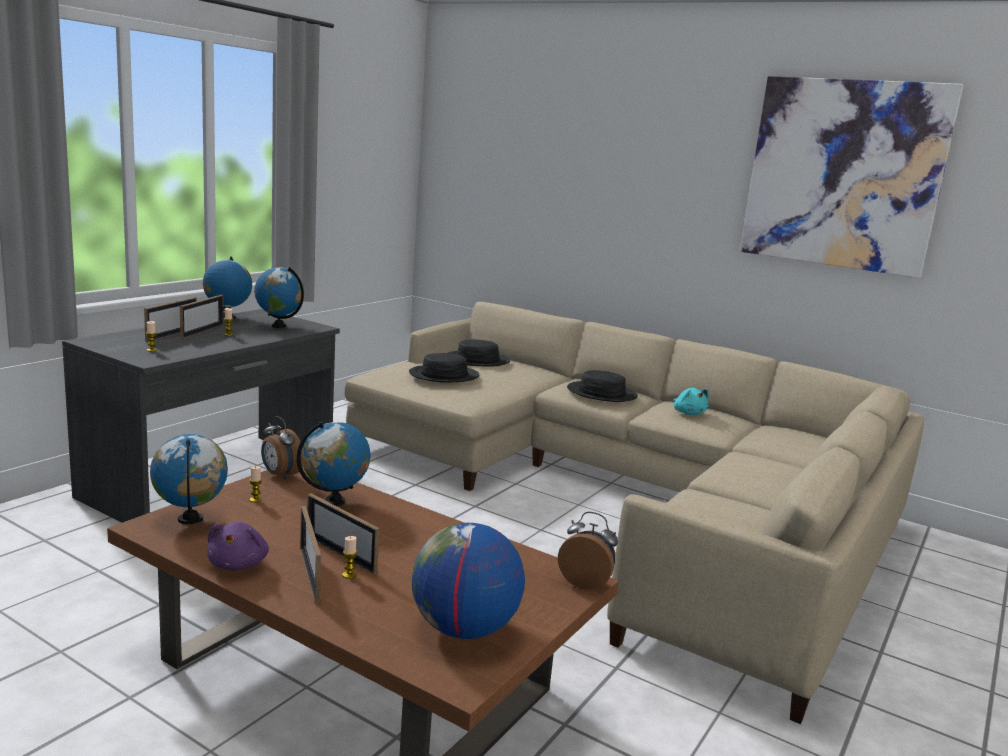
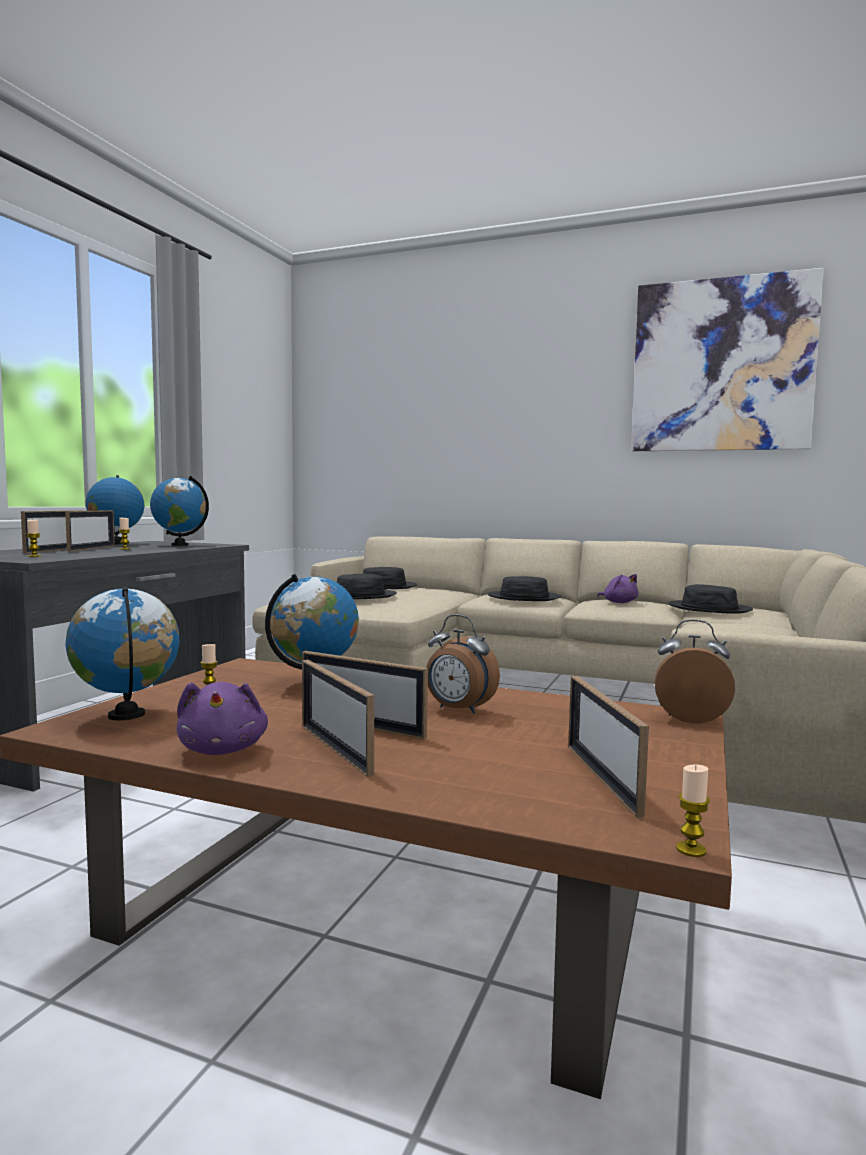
camera: 10 degrees left, 10 degrees down
(280, 475) = (228, 670): alarm clock -> alarm clock (458, 710)
(349, 575) = (390, 743): candle -> candle (691, 849)
(464, 629) = (601, 778): globe -> picture frame
(688, 413) = (619, 602): turquoise plush toy -> purple plush toy
(770, 434) = (709, 608): none -> black hat

